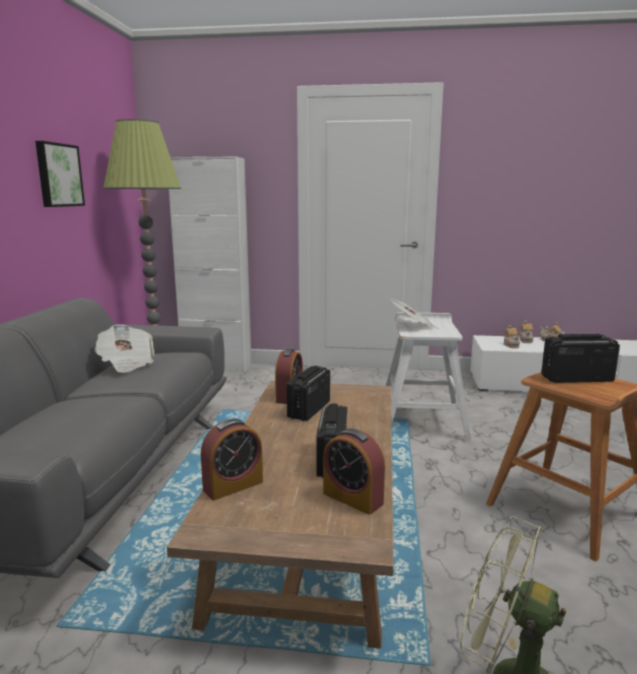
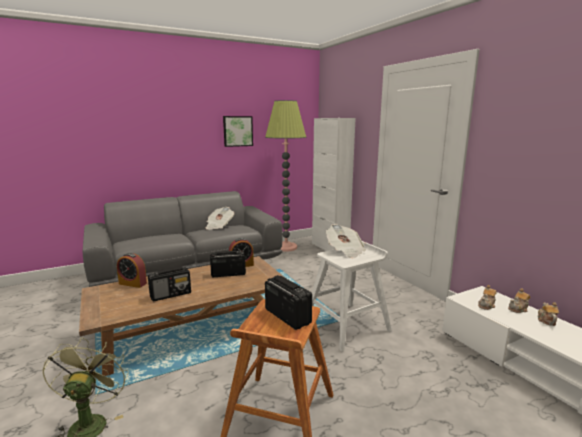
camera: 55 degrees right, 0 degrees up
(352, 498) = (134, 308): alarm clock -> none

